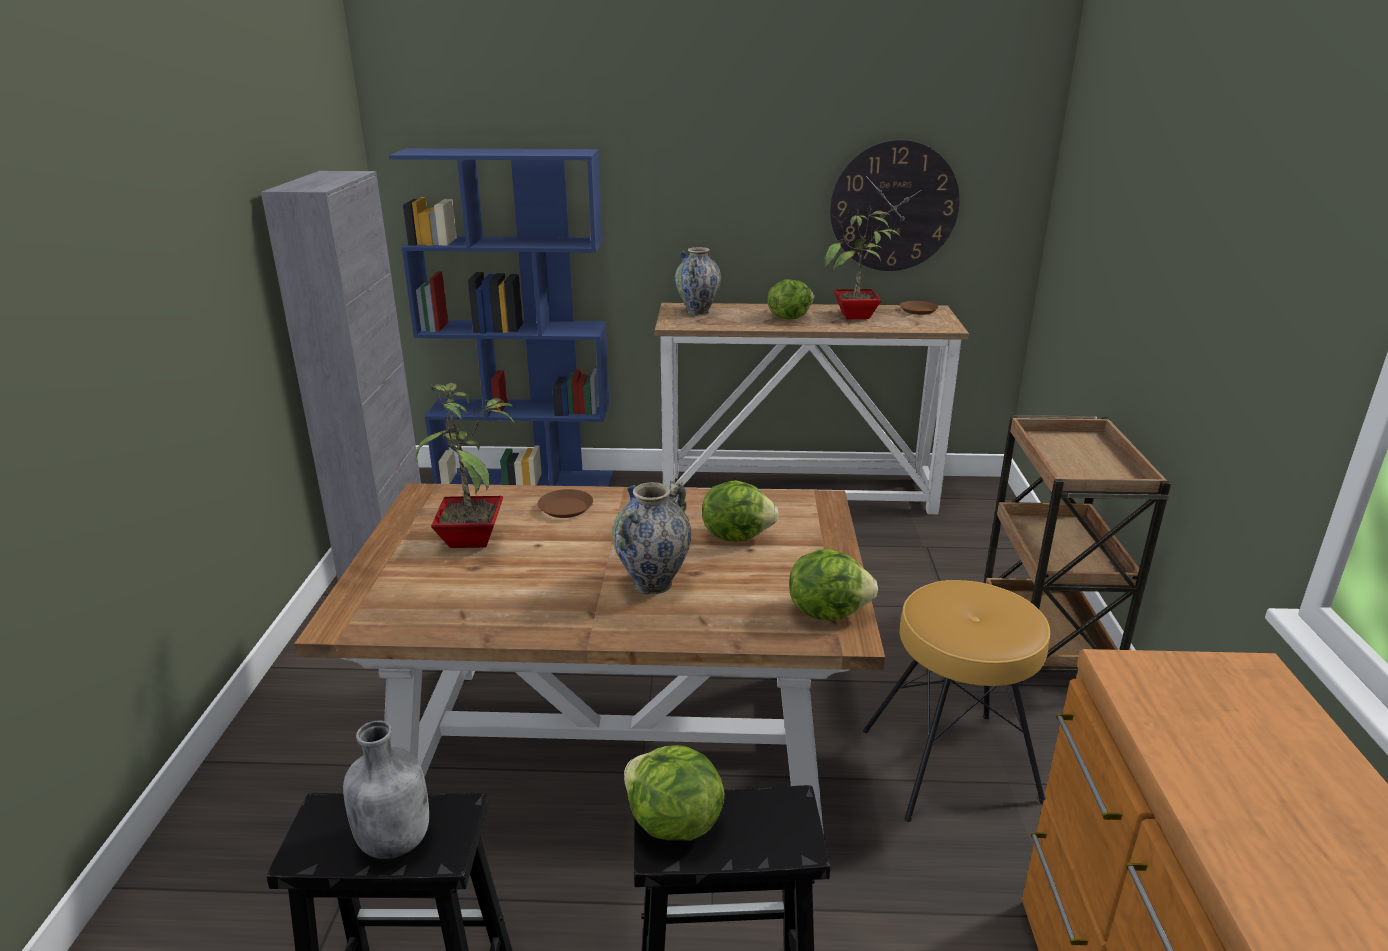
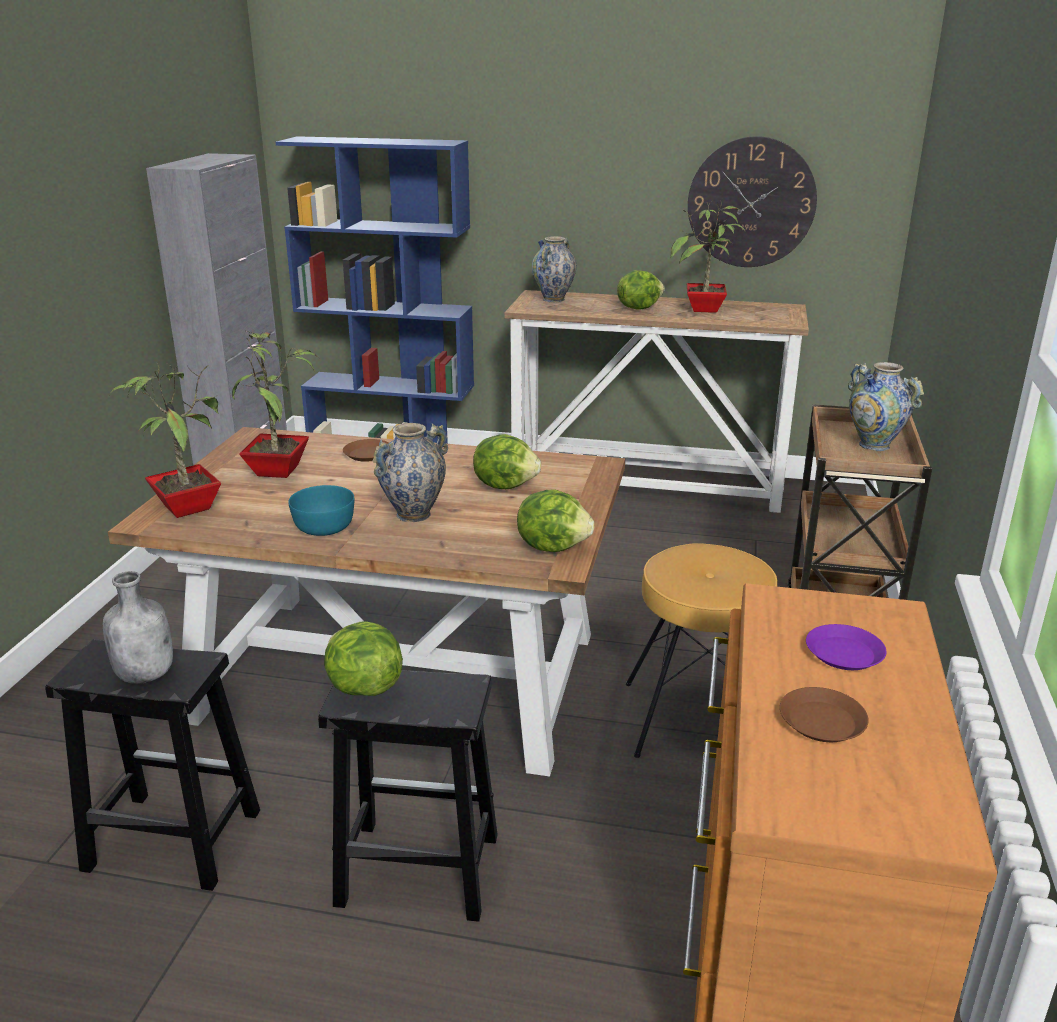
camera: 10 degrees right, 0 degrees up
(380, 598) = (186, 507): none -> potted plant
(557, 611) = (324, 527): none -> turquoise bowl
(918, 310) = (771, 307): brown plate -> brown plate (822, 722)
(1089, 457) = (874, 445): none -> vase
(1243, 734) = (844, 653): none -> purple plate

